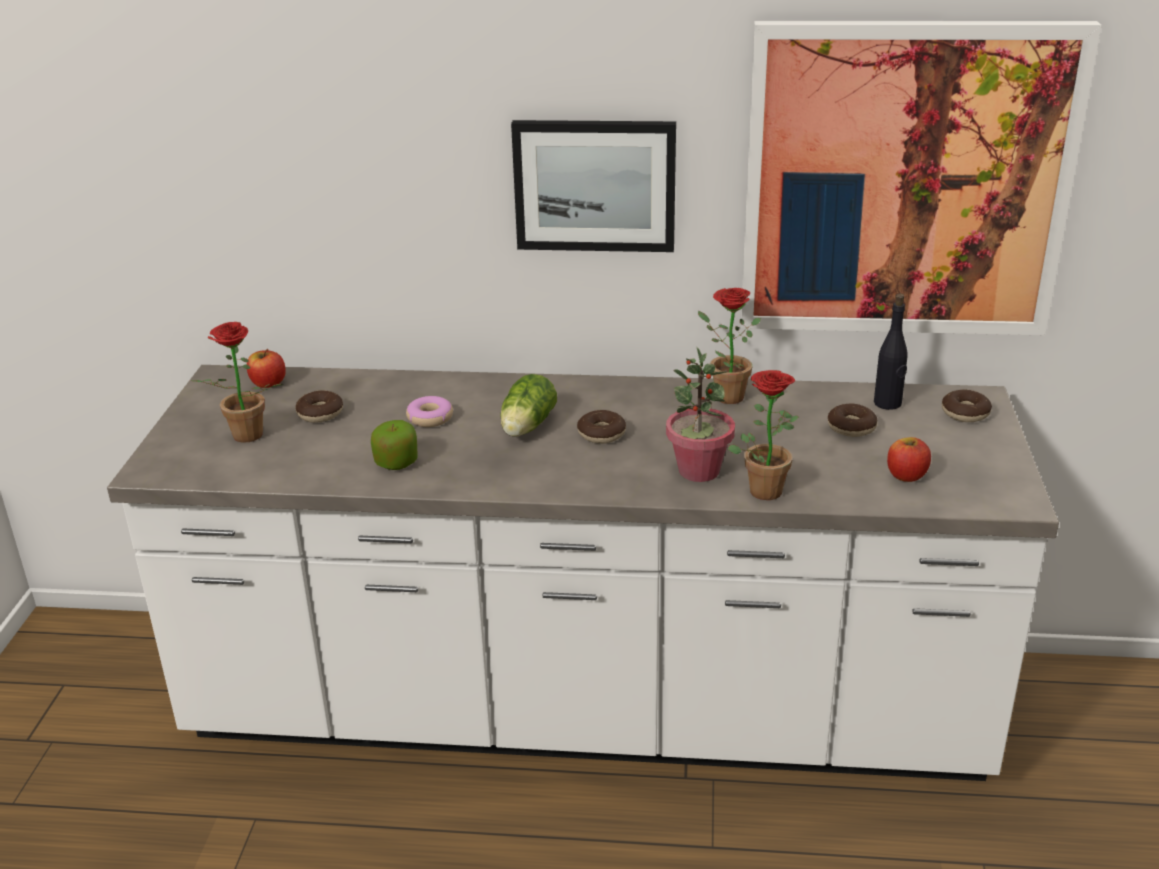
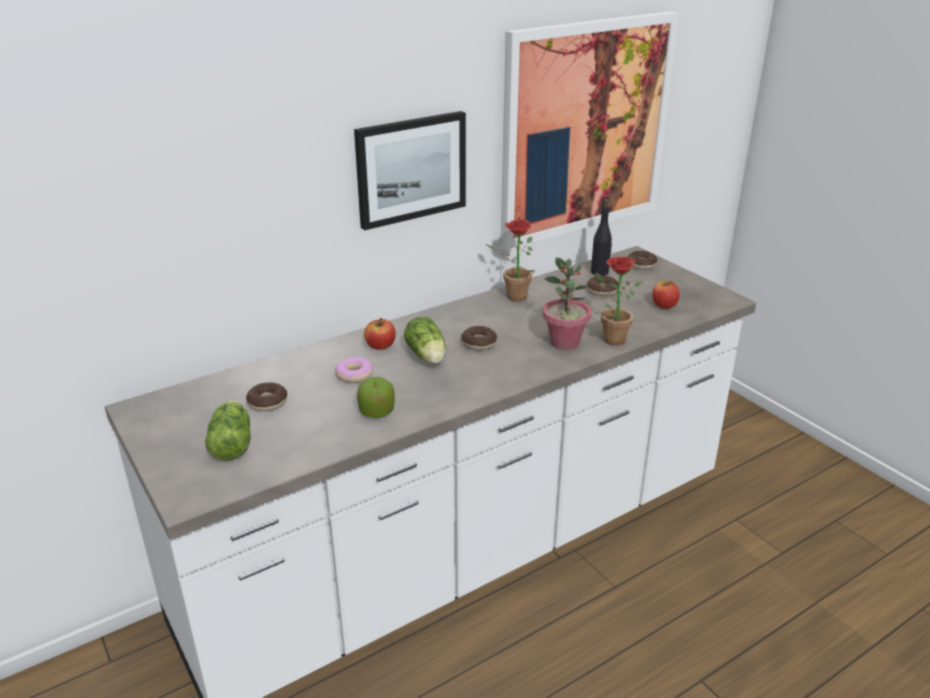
camera: 40 degrees left, 0 degrees up
(243, 438) = (232, 442): potted plant -> lettuce
(268, 383) = (190, 398): apple -> apple (380, 346)

